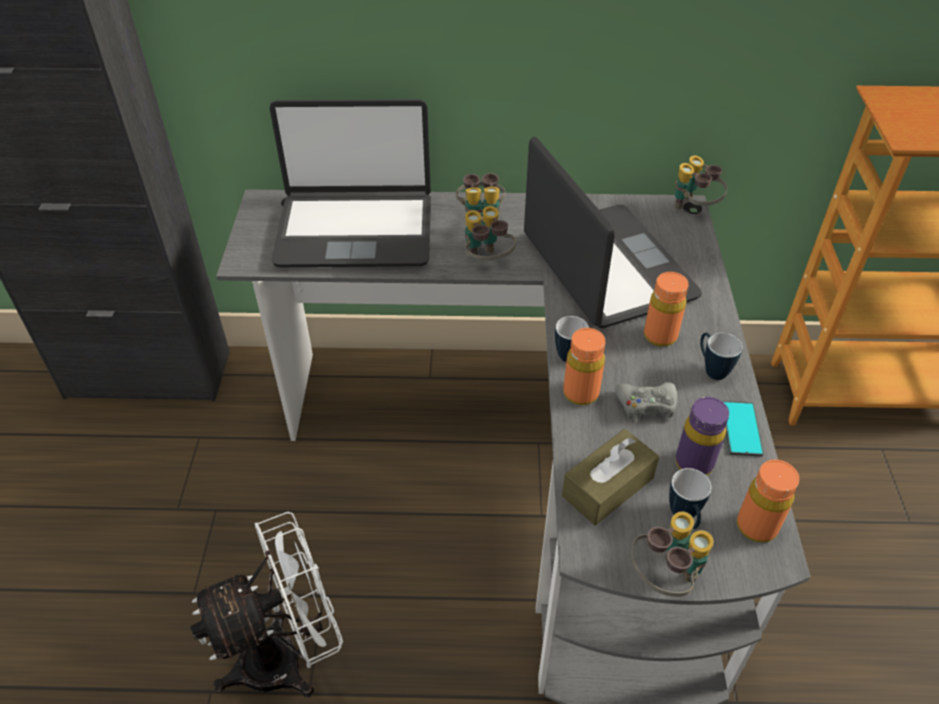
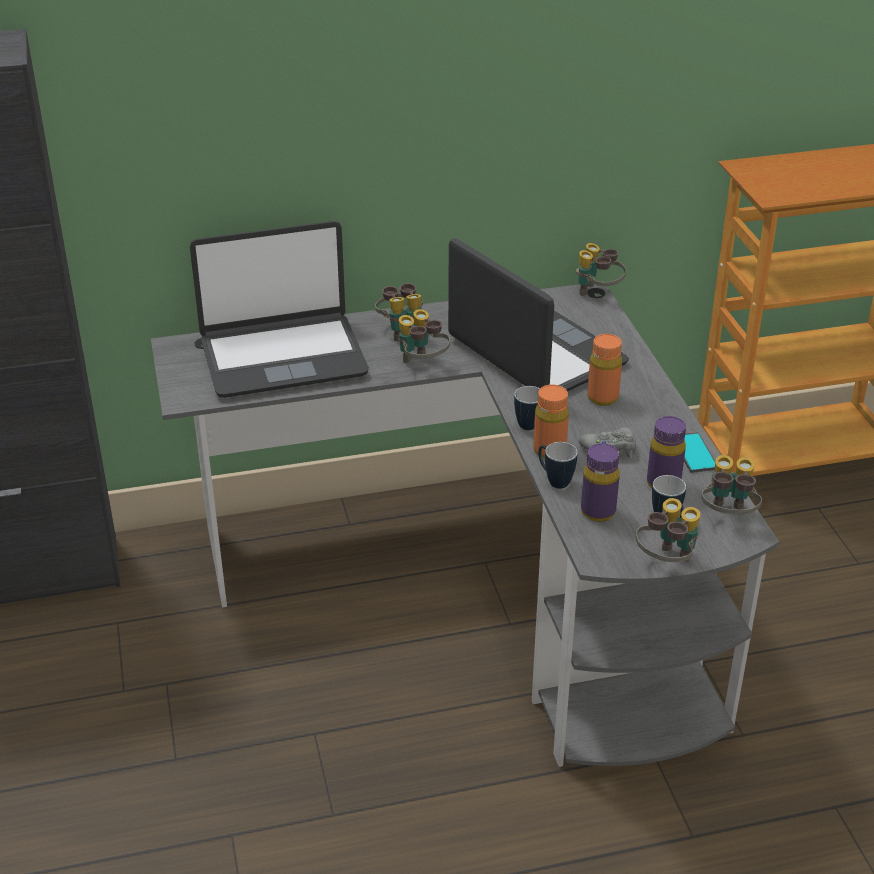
camera: 15 degrees left, 10 degrees down
(287, 657) = (299, 790): white fan -> none
(608, 487) = (598, 512): brown tissue box -> purple bottle
(711, 369) = (655, 415): mug -> mug (554, 480)
(756, 526) = (727, 516): orange bottle -> binoculars

